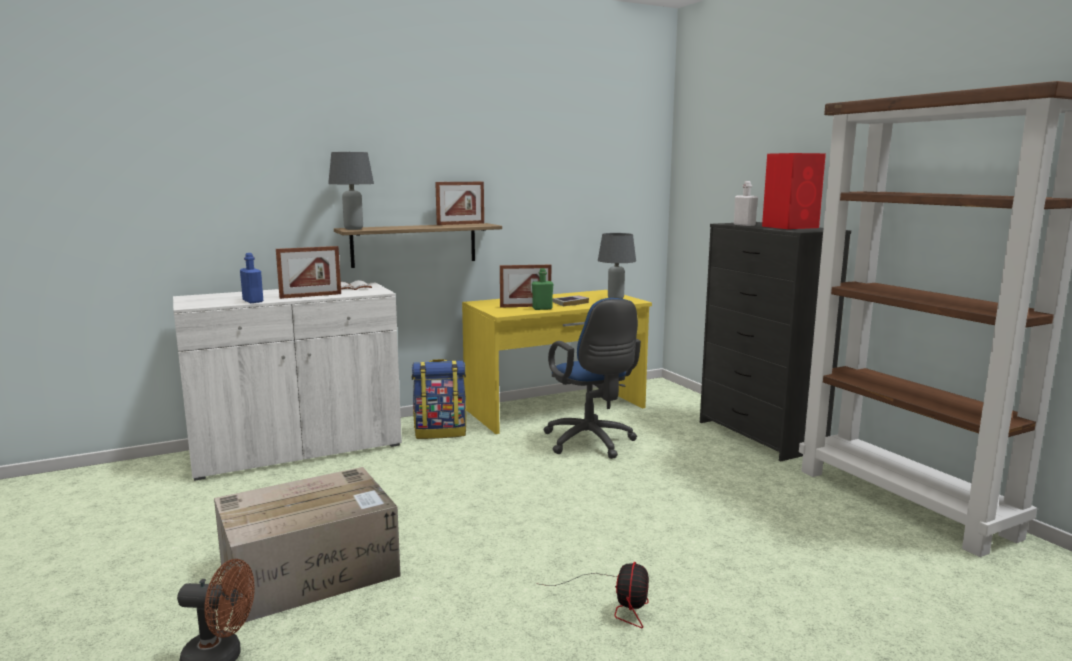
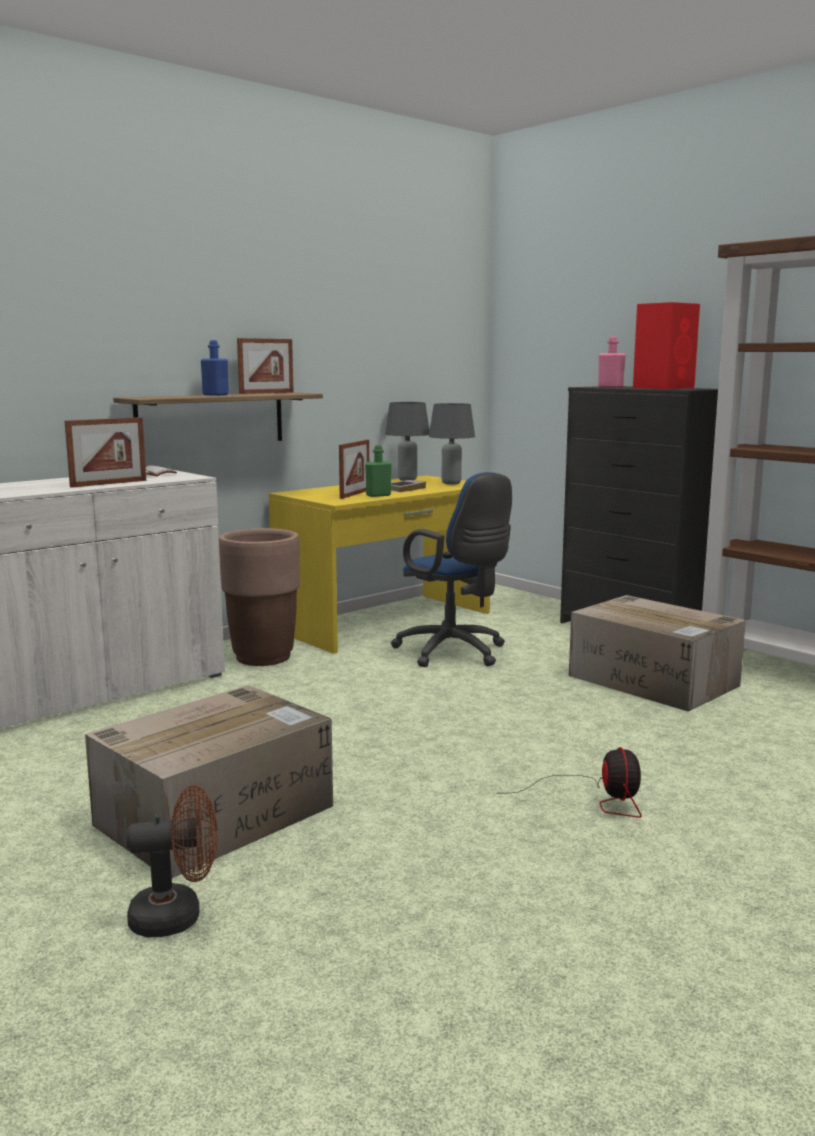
camera: 15 degrees left, 0 degrees up
(253, 301) = (39, 491): blue bottle -> blue bottle (215, 395)
(353, 229) = (146, 397): grey table lamp -> grey table lamp (407, 480)
(440, 432) = (263, 657): backpack -> brown planter
(525, 306) = (355, 494): picture frame -> picture frame turned 45 degrees counterclockwise
(744, 225) = (610, 387): white bottle -> pink bottle
(747, 489) = (655, 681): none -> cardboard box

